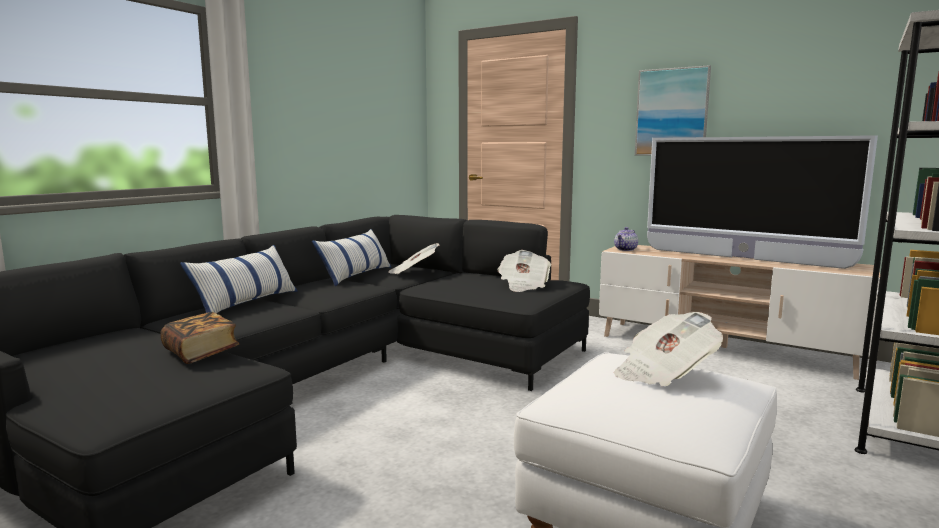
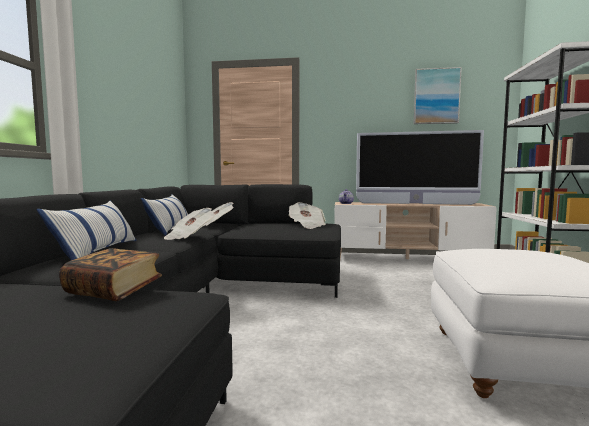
camera: 25 degrees left, 5 degrees down
(663, 373) = (523, 252): newspaper -> newspaper (189, 236)
(672, 112) = (362, 119): picture -> picture (436, 96)

